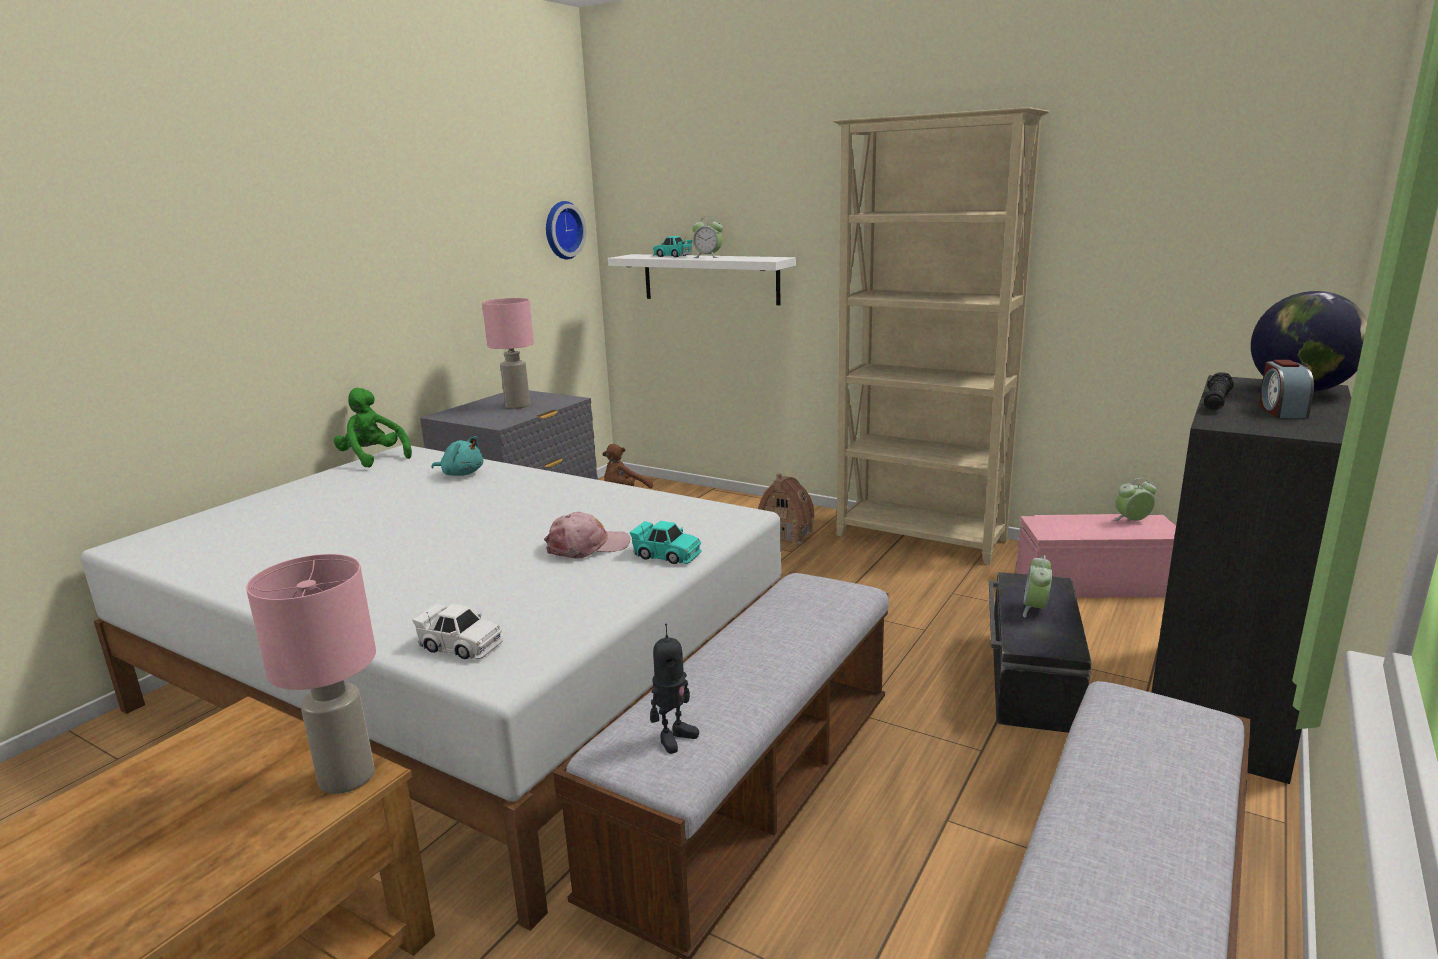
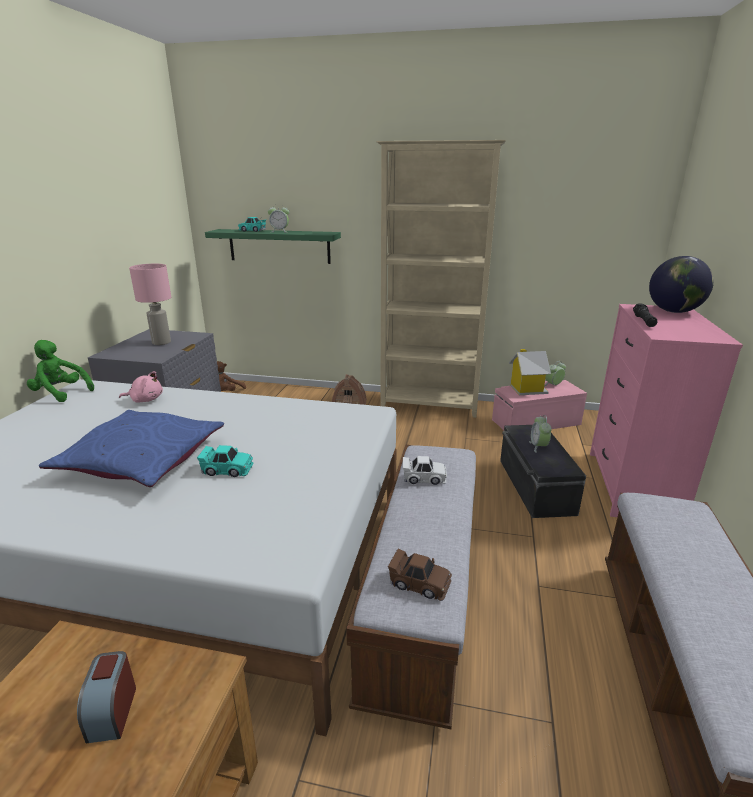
camera: 20 degrees left, 5 degrees up
(348, 776) = (198, 676): pink table lamp -> none
(411, 539) = (142, 460): none -> blue pillow
(461, 473) = (145, 400): turquoise plush toy -> pink plush toy
(461, 646) = (246, 547): white toy car -> white toy car (424, 478)
(561, 230) = (167, 211): wall clock -> none
(587, 546) = (285, 449): pink cap -> none
(667, 555) = (346, 448): turquoise toy car -> turquoise toy car (227, 470)
(674, 738) = (419, 583): toy robot -> brown toy car
(710, 278) = (279, 246): white shelf -> green shelf
(1077, 523) = (527, 389): none -> toy house
(1218, 705) = (631, 486): black dresser -> pink dresser
(1281, 411) = (681, 325): alarm clock -> alarm clock (112, 711)

